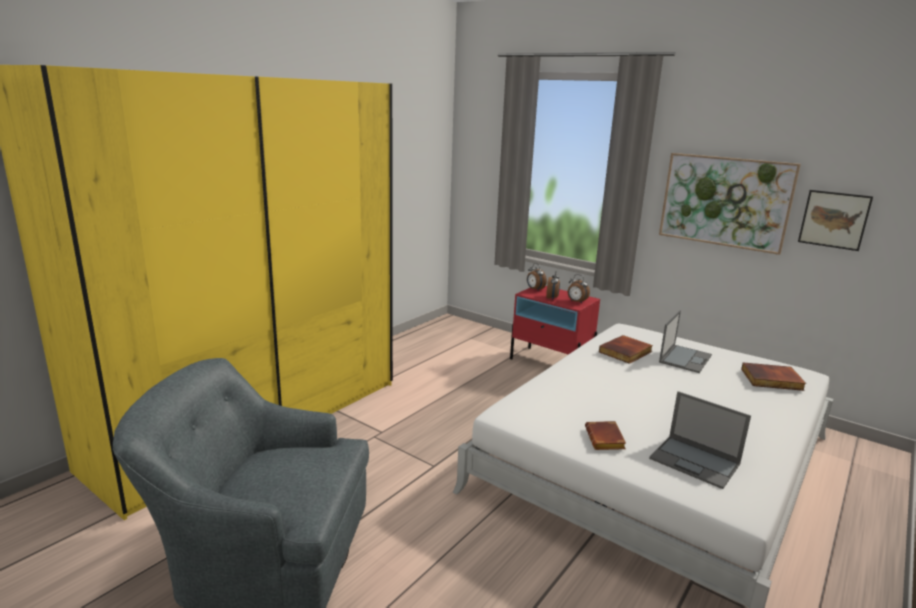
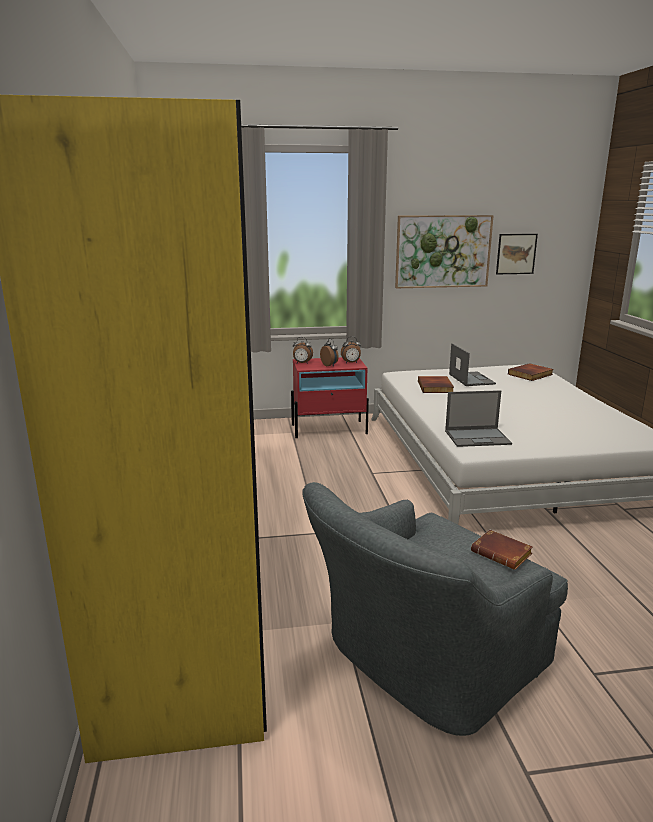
camera: 45 degrees left, 0 degrees up
(606, 440) = (546, 438): brown book -> brown book (503, 554)
(695, 462) = (598, 428): laptop -> laptop (478, 437)

